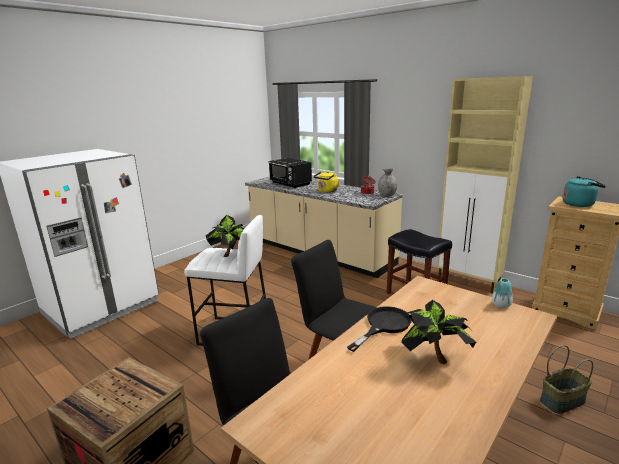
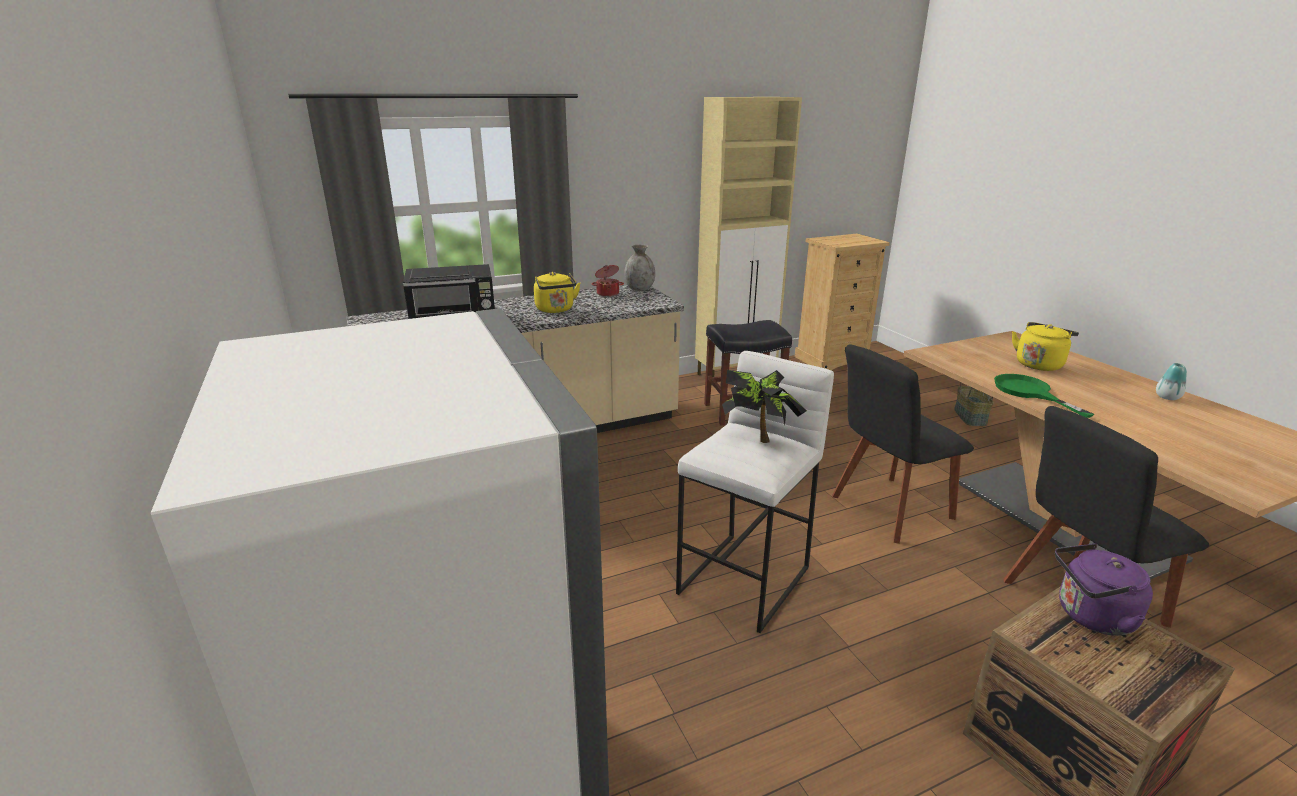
camera: 65 degrees left, 5 degrees up
(144, 390) = (1090, 616): none -> purple kettle
(383, 325) = (1029, 392): black frying pan -> green frying pan
(433, 358) = (1095, 389): potted plant -> none
(466, 330) = (1039, 364): none -> yellow kettle
(501, 305) = (989, 340): vase -> vase (1167, 397)
(579, 204) = (841, 240): turquoise kettle -> none

